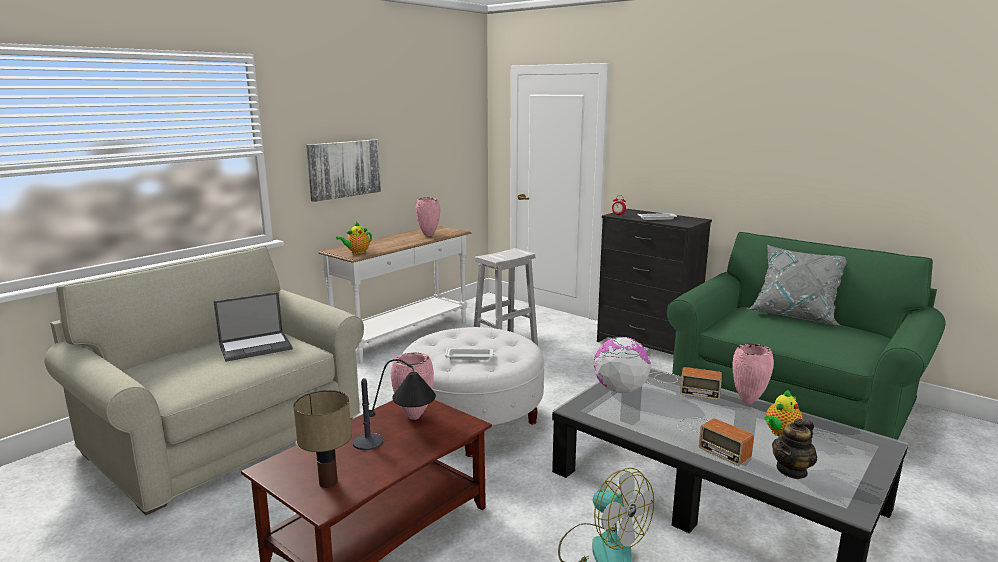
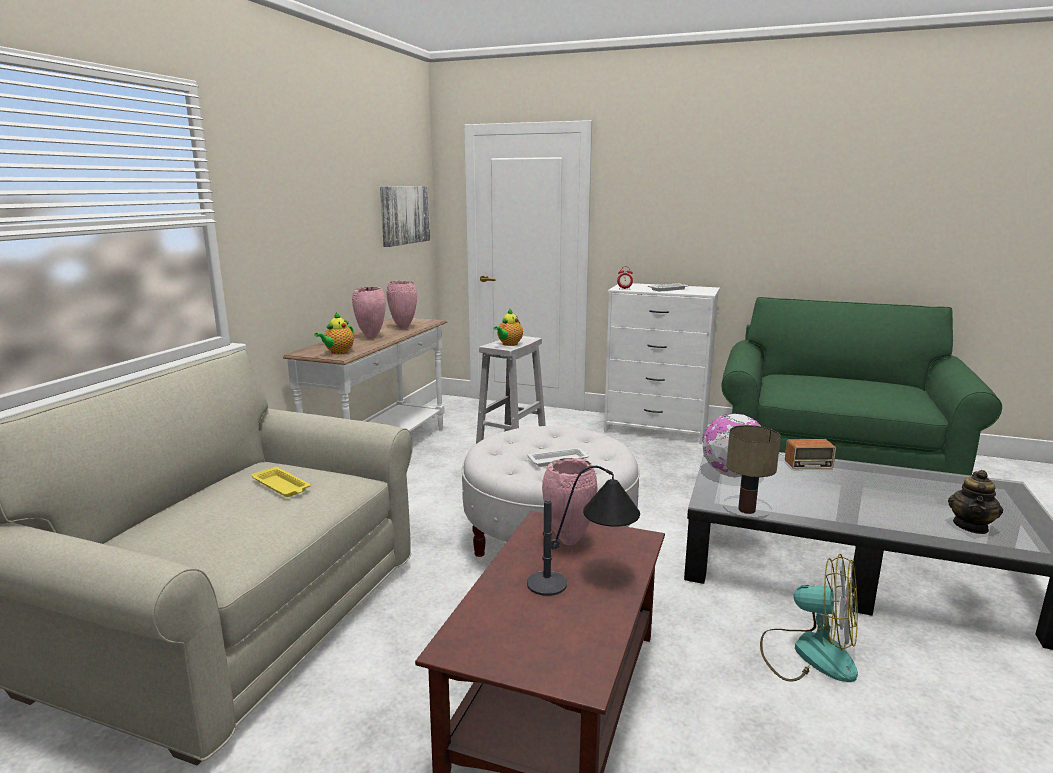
camera: 20 degrees left, 0 degrees up
(256, 346) = (282, 486): laptop -> yellow tray
(328, 483) = (554, 649): table lamp -> table lamp (747, 510)
(344, 169) = (302, 246): picture -> picture (404, 215)
(646, 345) = (656, 429): black dresser -> white dresser
(712, 438) = (870, 508): radio -> none
(748, 402) = (858, 467): pink vase -> pink vase (371, 338)
(780, 433) = (919, 492): teapot -> teapot (509, 344)
(796, 315) = (831, 376): grey pillow -> none

